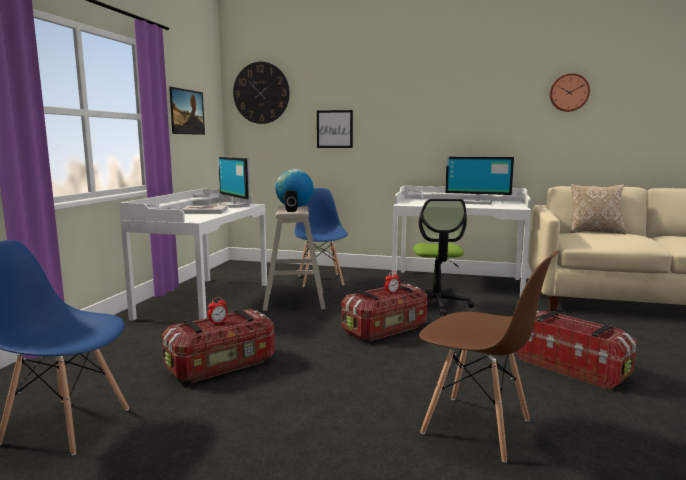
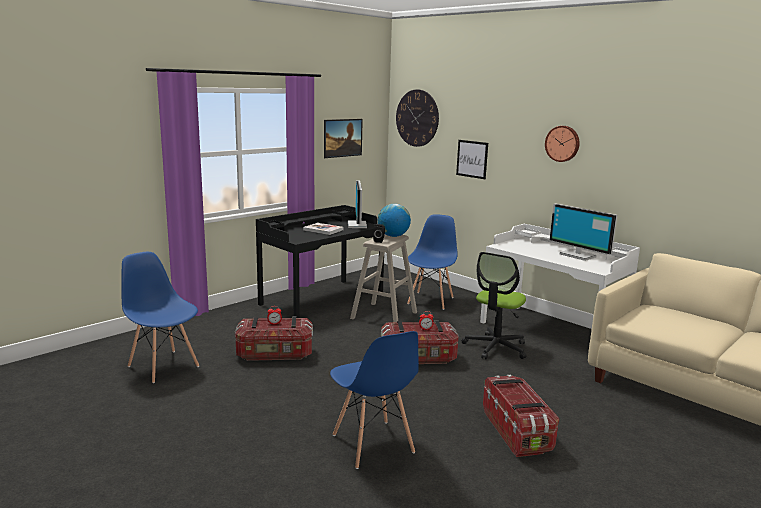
camera: 30 degrees right, 5 degrees up
(204, 300) = (321, 299): white desk -> black desk
(477, 427) = (372, 444): brown chair -> blue chair
(569, 92) = (698, 150): wall clock -> wall clock (562, 143)
(595, 232) = (682, 311): pillow -> none

